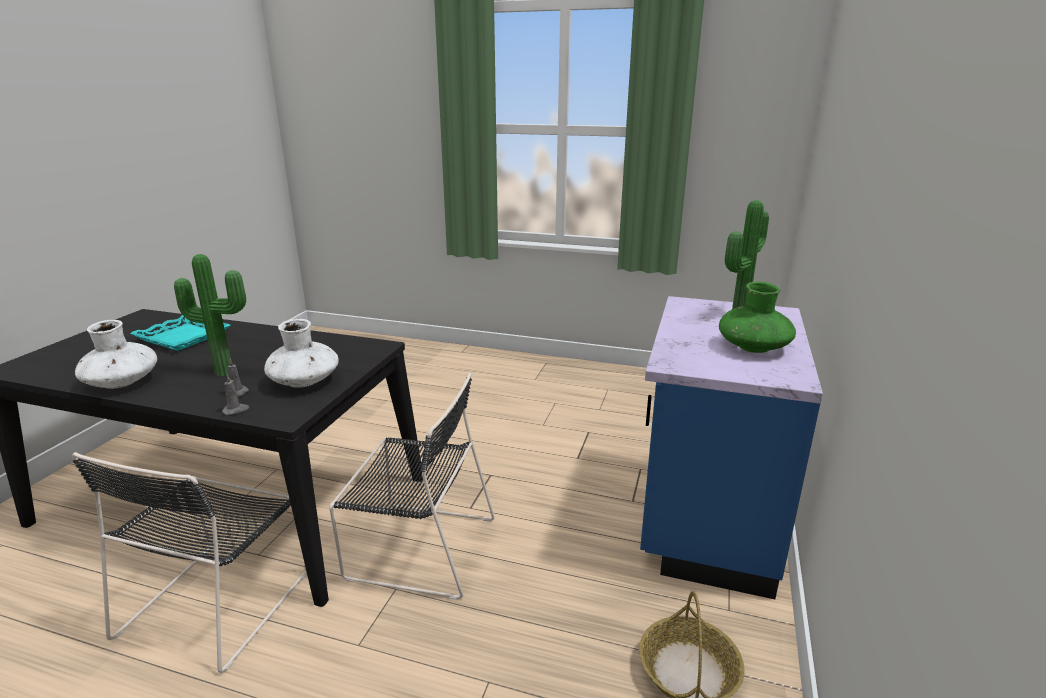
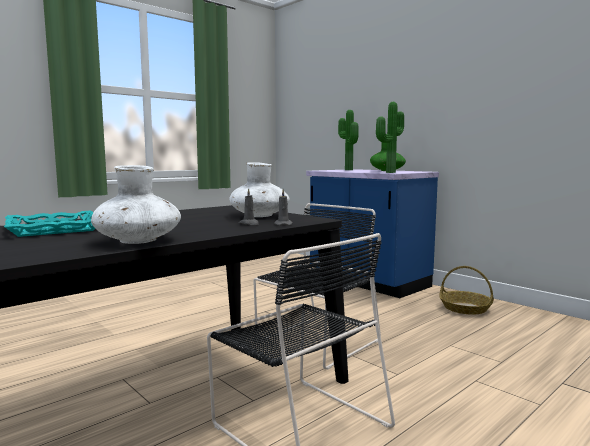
camera: 60 degrees left, 15 degrees down
(226, 371) = (190, 224): potted plant -> potted plant (389, 172)

